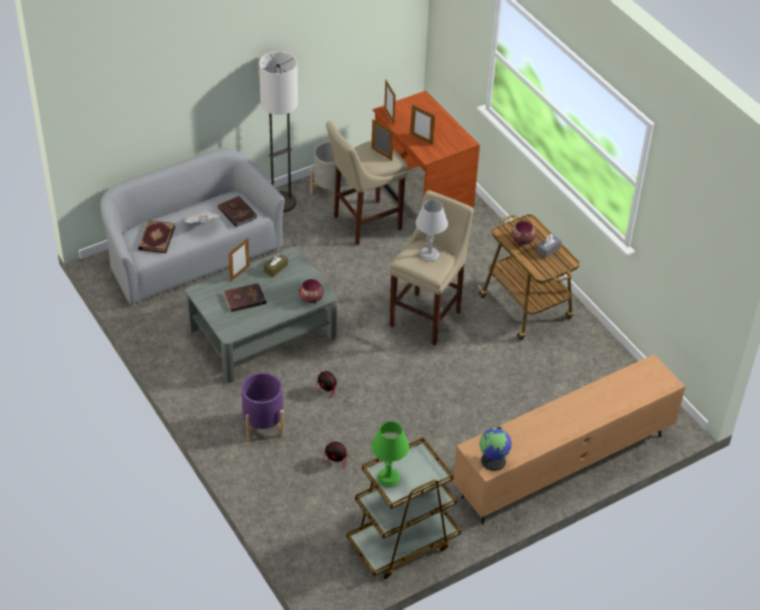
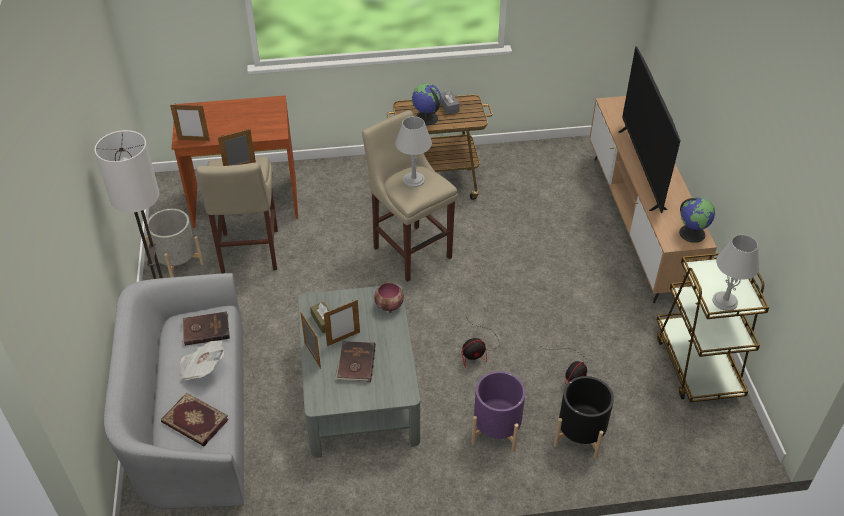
camera: 65 degrees left, 0 degrees up
(283, 477) = (580, 435): none -> black planter
(388, 477) = (724, 301): green table lamp -> grey table lamp
(421, 139) = (248, 129): picture frame -> picture frame (343, 339)
(521, 240) = (426, 118): bowl -> globe
(564, 408) = (641, 169): none -> television

